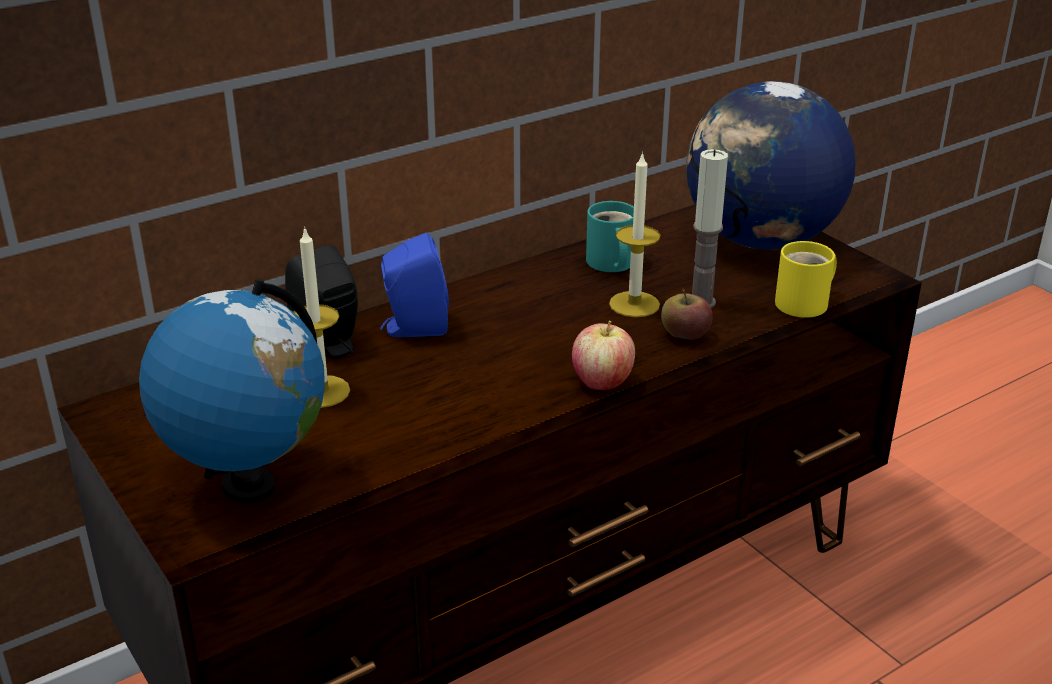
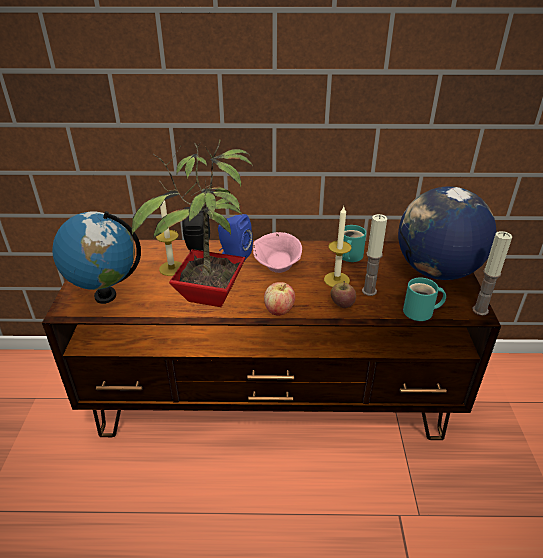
camera: 35 degrees right, 5 degrees up
(456, 408) = (209, 297): none -> potted plant
(517, 321) = (278, 268): none -> pink bowl
(806, 303) = (421, 312): yellow mug -> turquoise mug
(875, 271) = (480, 310): none -> candle

